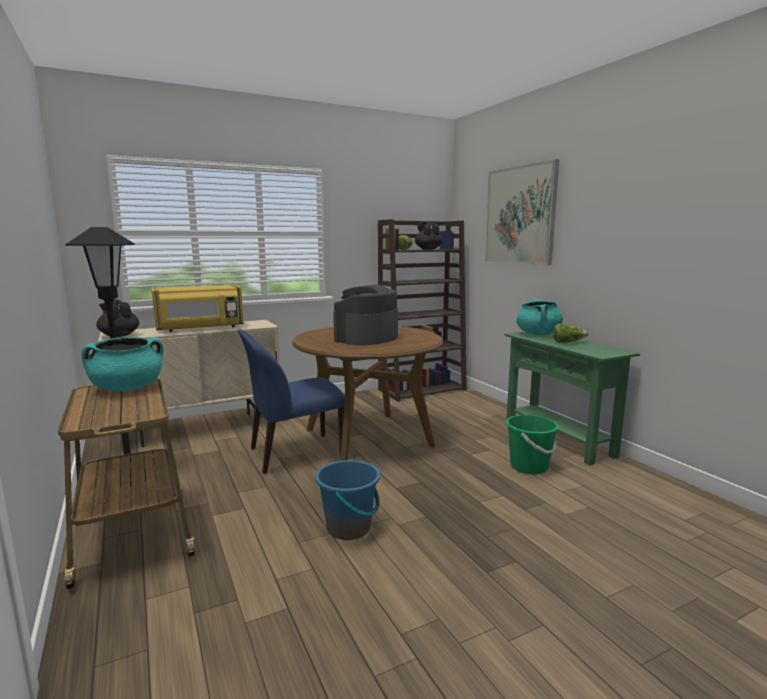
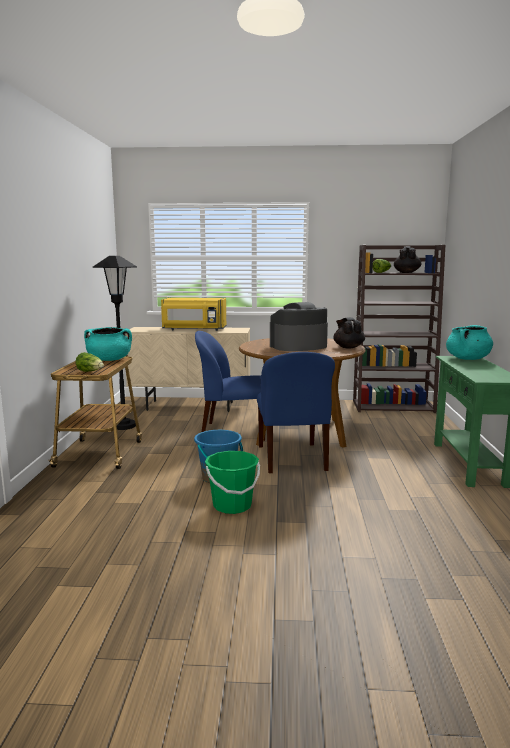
camera: 30 degrees right, 0 degrees up
(119, 335) = (139, 330): black teapot -> black teapot (348, 347)
(401, 476) = (292, 459): none -> blue chair
(520, 215) = (478, 240): picture -> none
(529, 467) = (406, 475): green bucket -> green bucket (232, 505)
(568, 342) = (479, 367): lettuce -> lettuce (91, 372)

